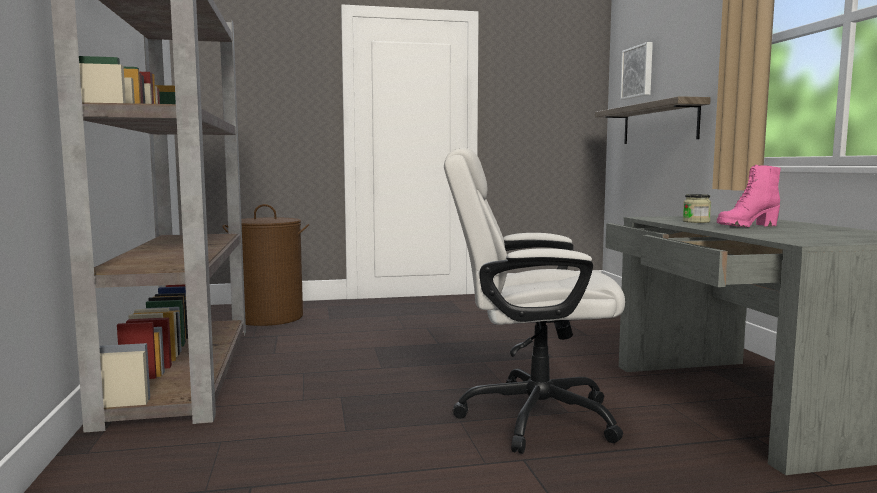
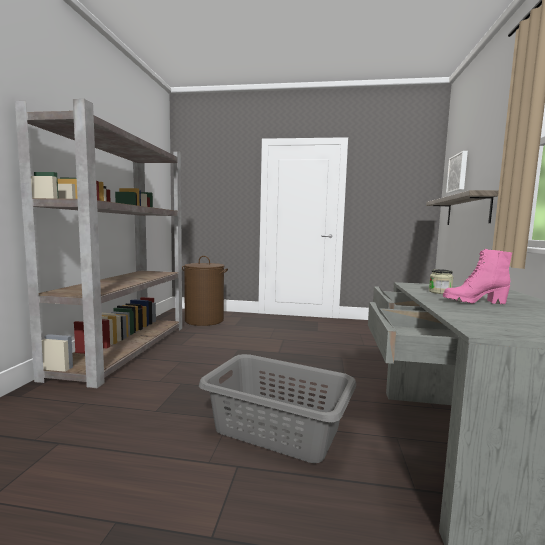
camera: 20 degrees right, 0 degrees up
(528, 419) = (277, 428): white office chair -> grey laundry basket

